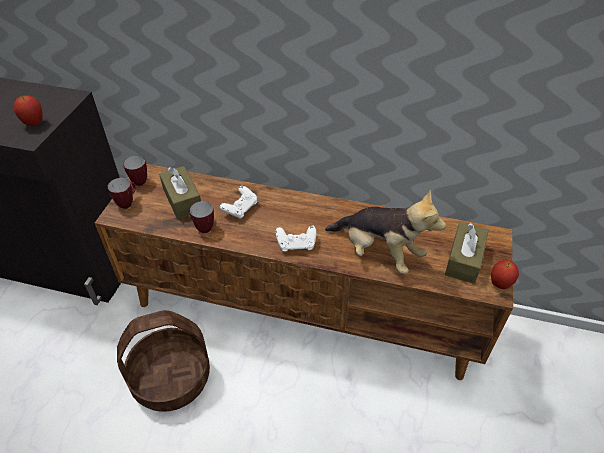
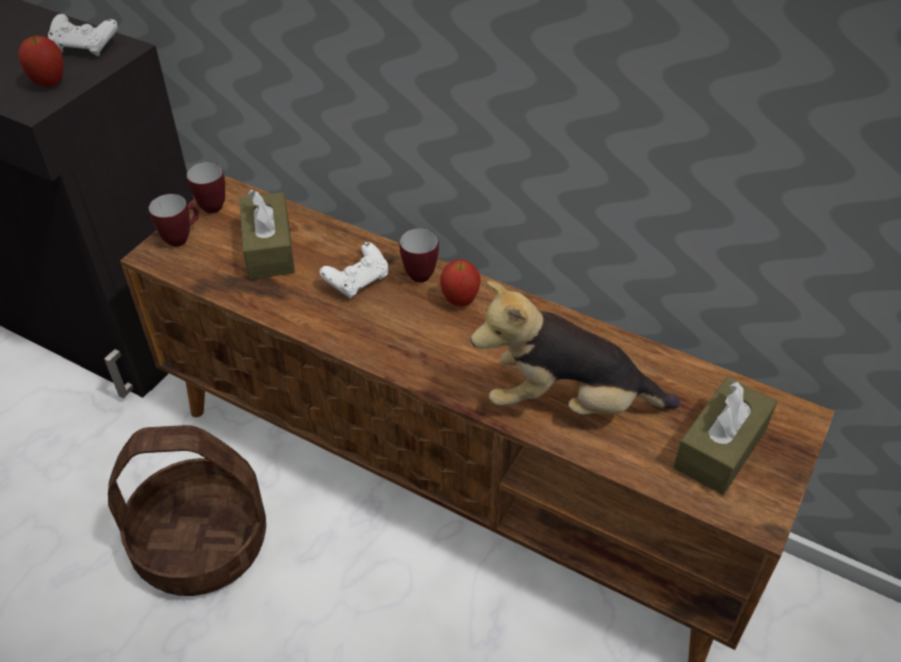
camera: 15 degrees right, 0 degrees up
(205, 226) = (290, 300): mug -> mug (421, 272)
(296, 244) = (429, 360): white game controller -> white game controller (85, 47)
(379, 252) = (567, 403): plush toy -> plush toy turned 135 degrees clockwise
(499, 284) = (771, 507): apple -> apple (460, 301)

